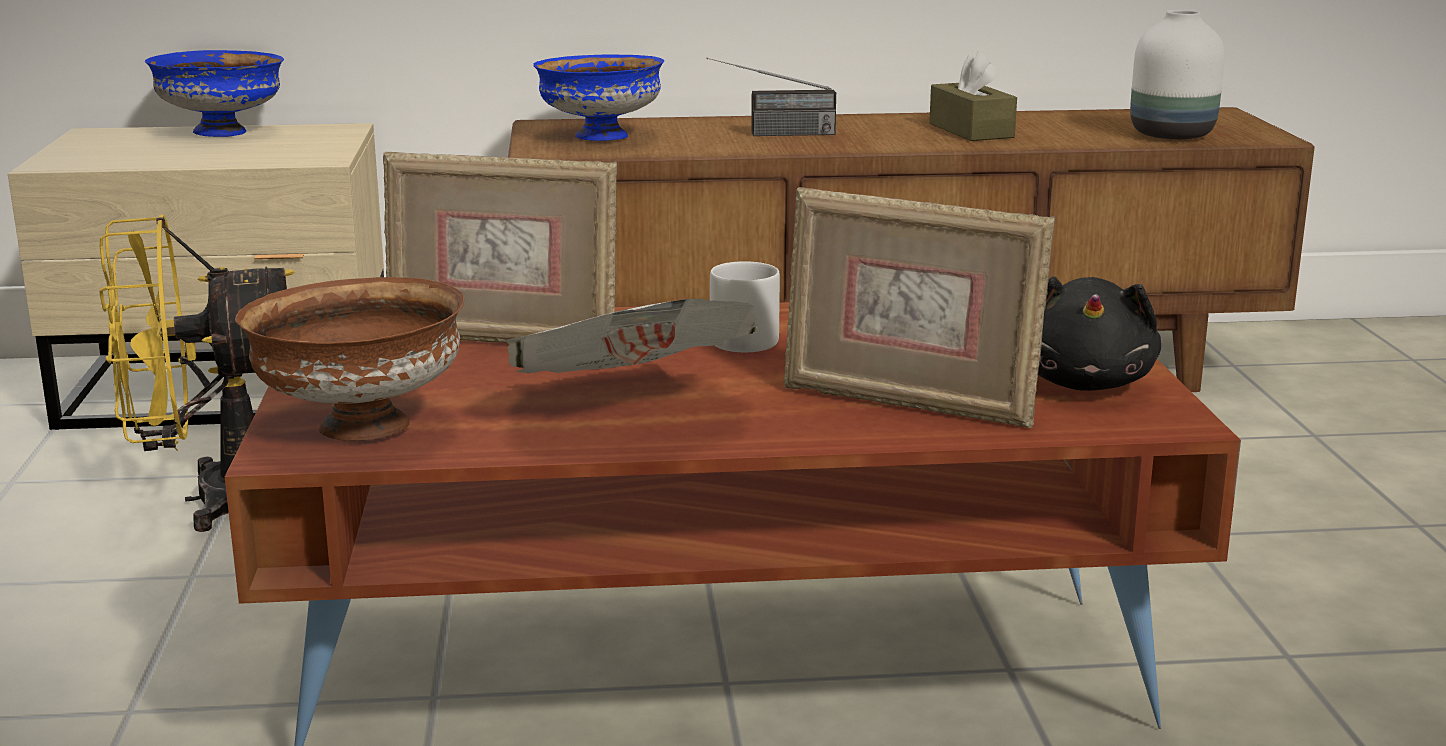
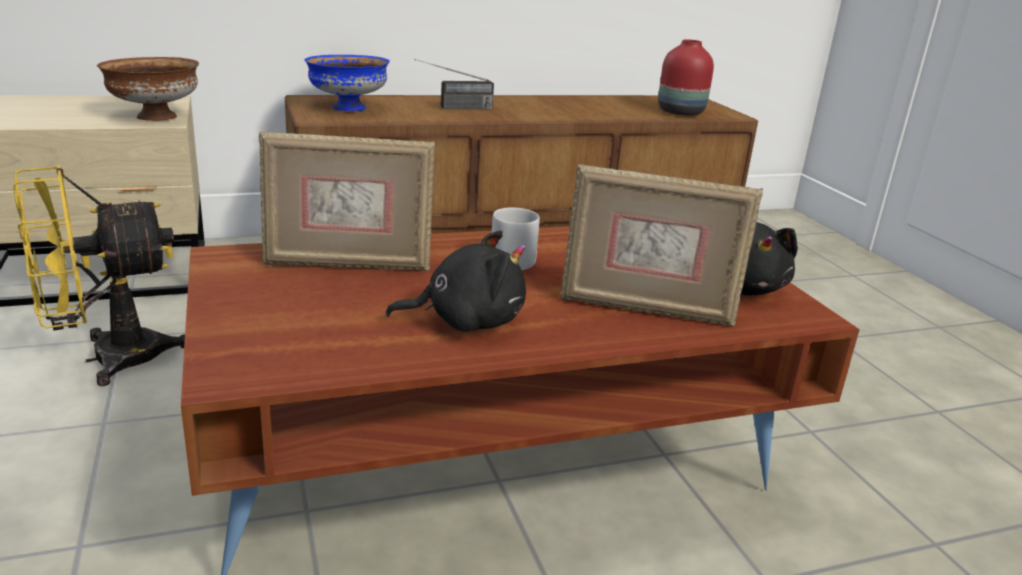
camera: 15 degrees left, 5 degrees up
(222, 132) = (84, 100): blue bowl -> none
(360, 427) = (274, 348): brown bowl -> brown bowl (155, 117)
(631, 408) = (466, 321): newspaper -> black plush toy
(971, 130) = (569, 107): brown tissue box -> none
(1174, 135) = (681, 112): white vase -> red vase

